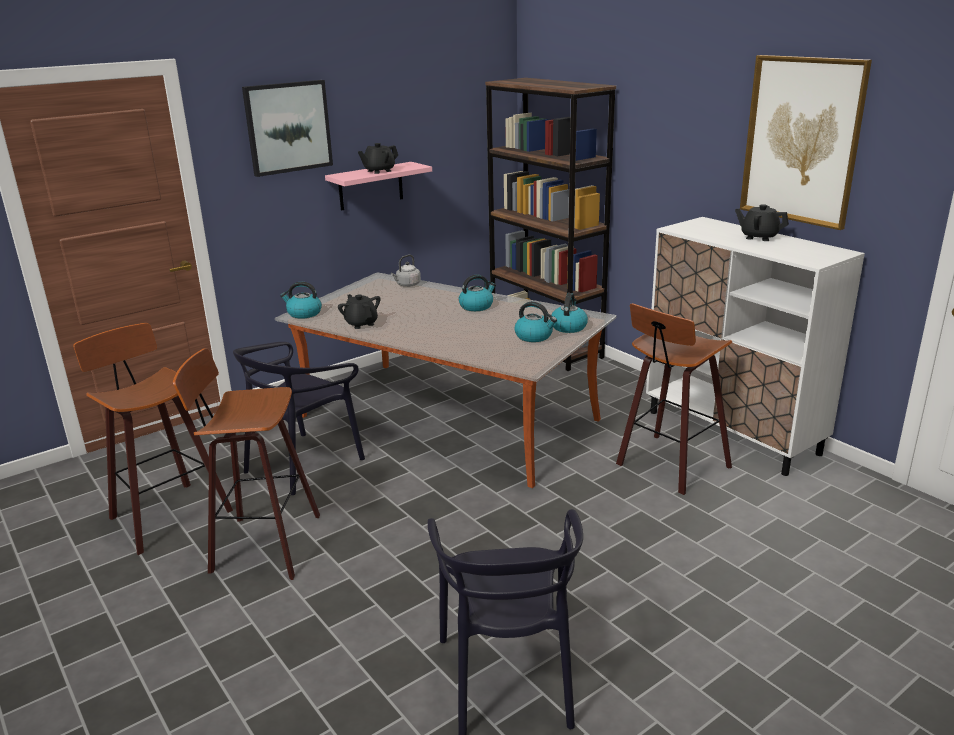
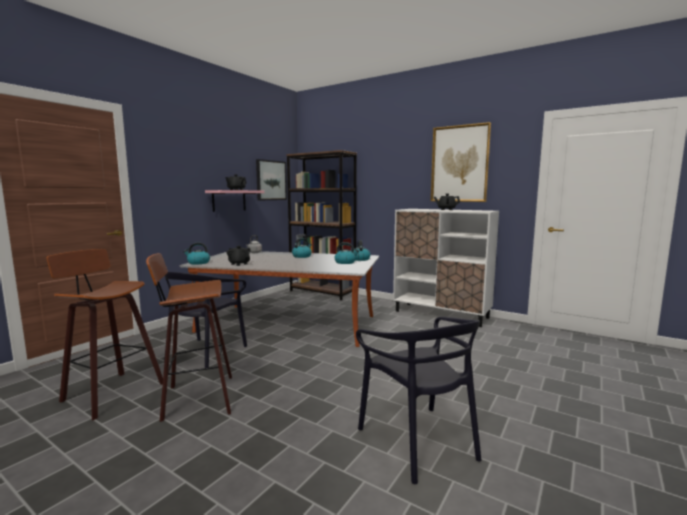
camera: 20 degrees left, 15 degrees down
(288, 127) = (185, 159): picture -> picture (271, 180)
(669, 466) = (423, 329): stool -> none

